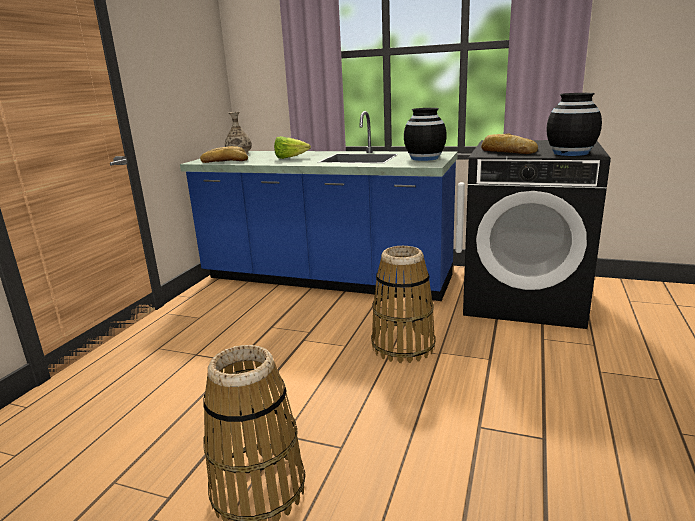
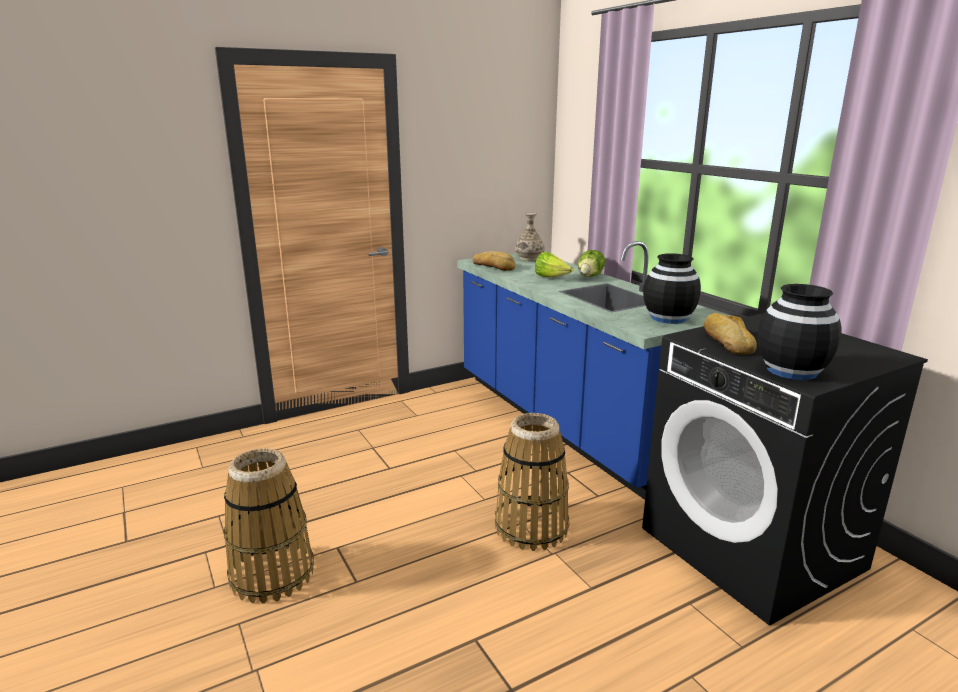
camera: 40 degrees right, 0 degrees up
(314, 153) = (590, 276): none -> lettuce

